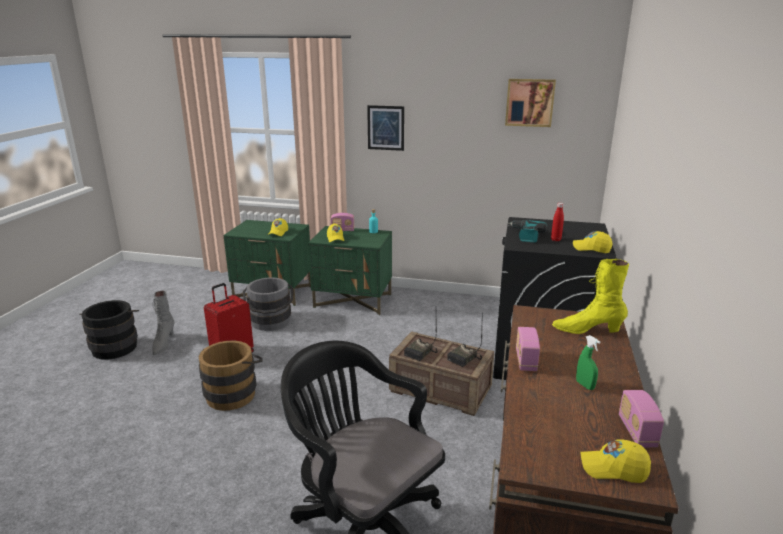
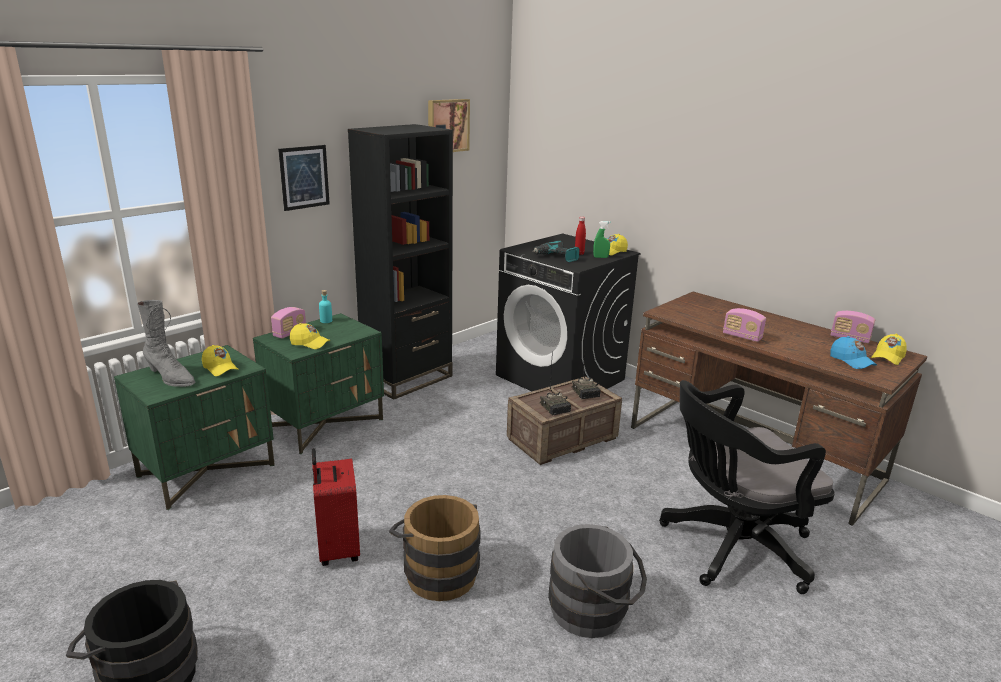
camera: 60 degrees left, 0 degrees up
(163, 344) = (217, 613): grey boot -> grey boot (170, 378)
(271, 323) = (295, 496): grey bucket -> grey bucket (595, 611)
(443, 302) = (407, 379): none -> black bookcase
(554, 439) = (851, 361): none -> blue cap
(585, 385) = (787, 332): green spray bottle -> green spray bottle (600, 257)
(587, 330) = (708, 306): yellow boot -> none

